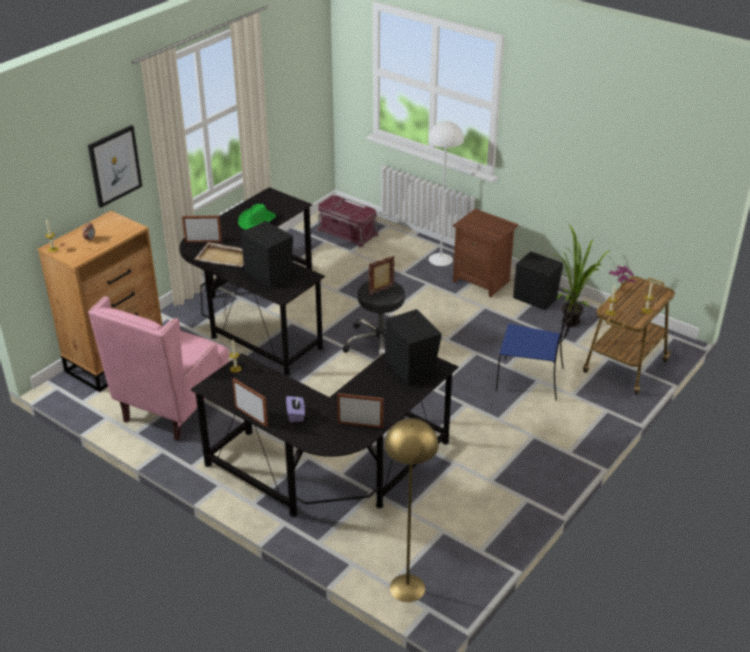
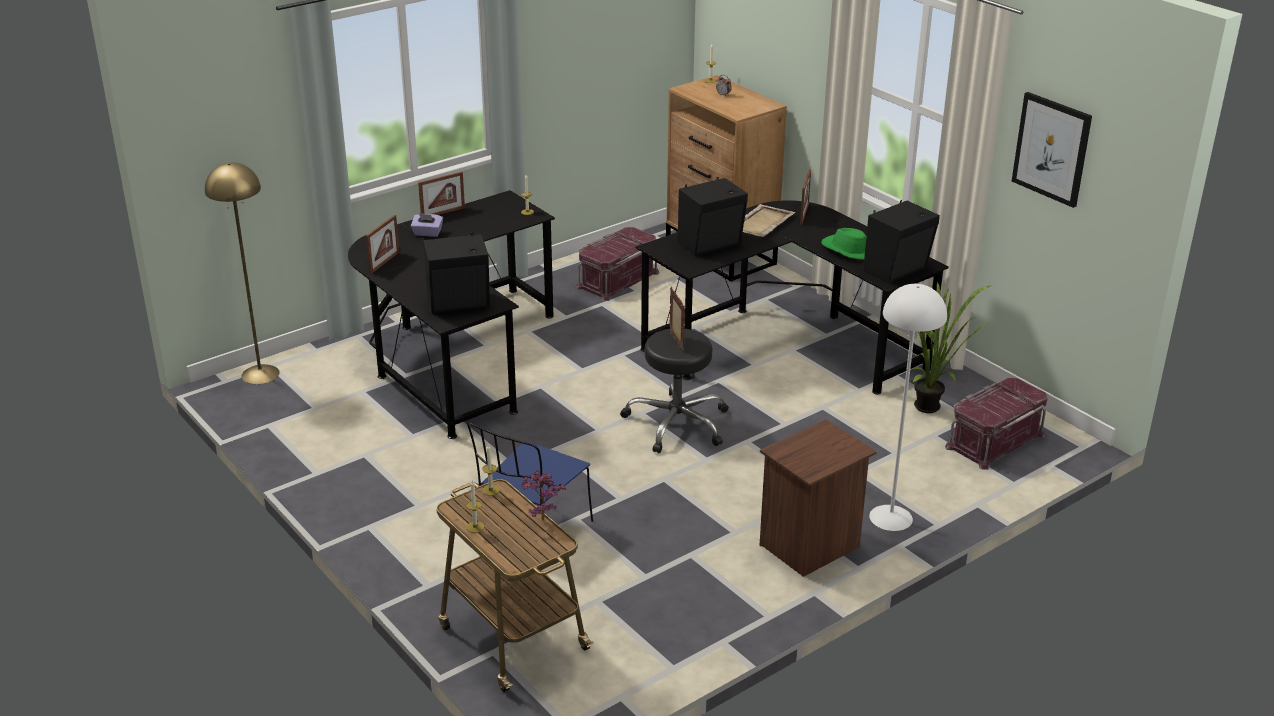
camera: 105 degrees right, 5 degrees down
(114, 166) = (804, 61): picture -> picture (1052, 149)
(173, 408) = (617, 279): pink armchair -> red storage box
(535, 297) = (744, 593): black speaker -> black speaker (898, 270)
(571, 320) = (664, 616): potted plant -> potted plant (933, 409)

